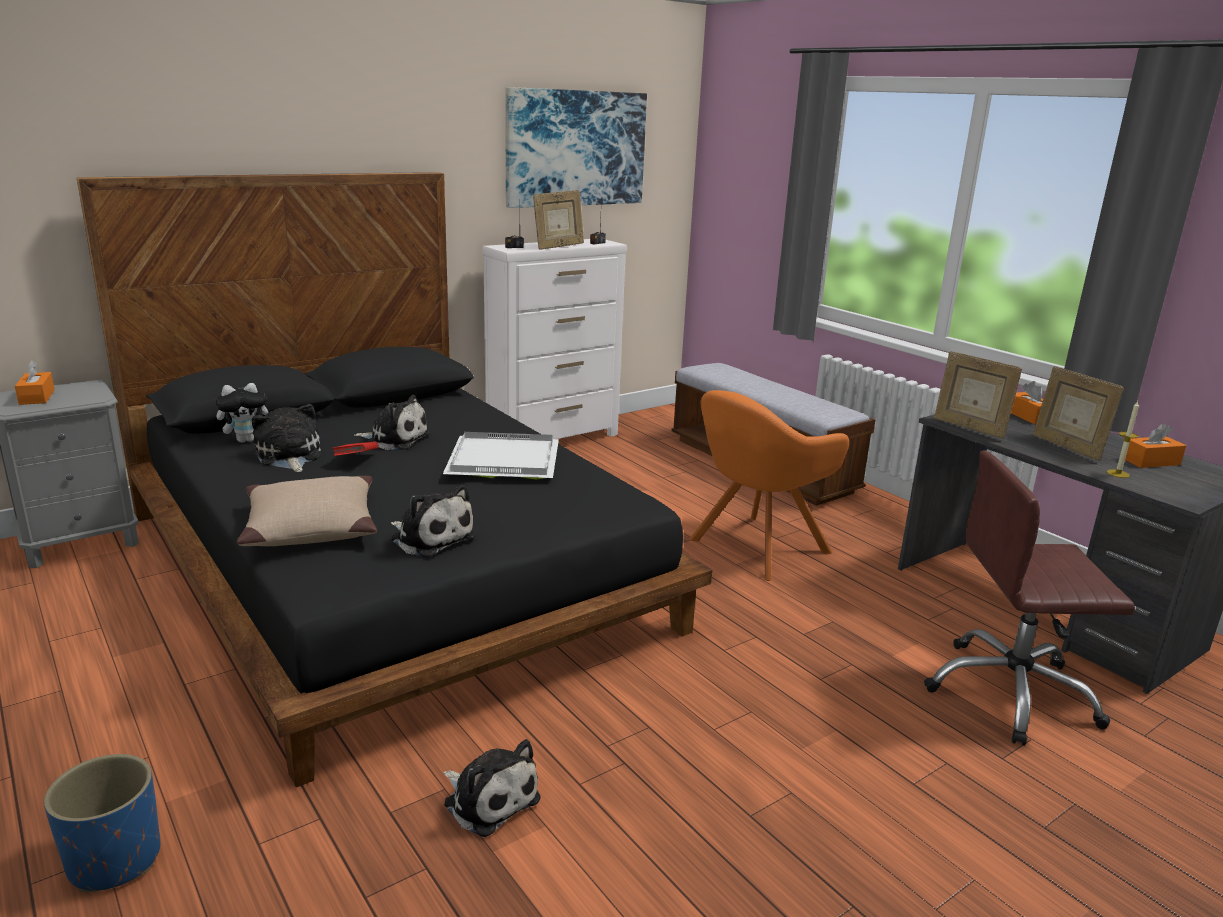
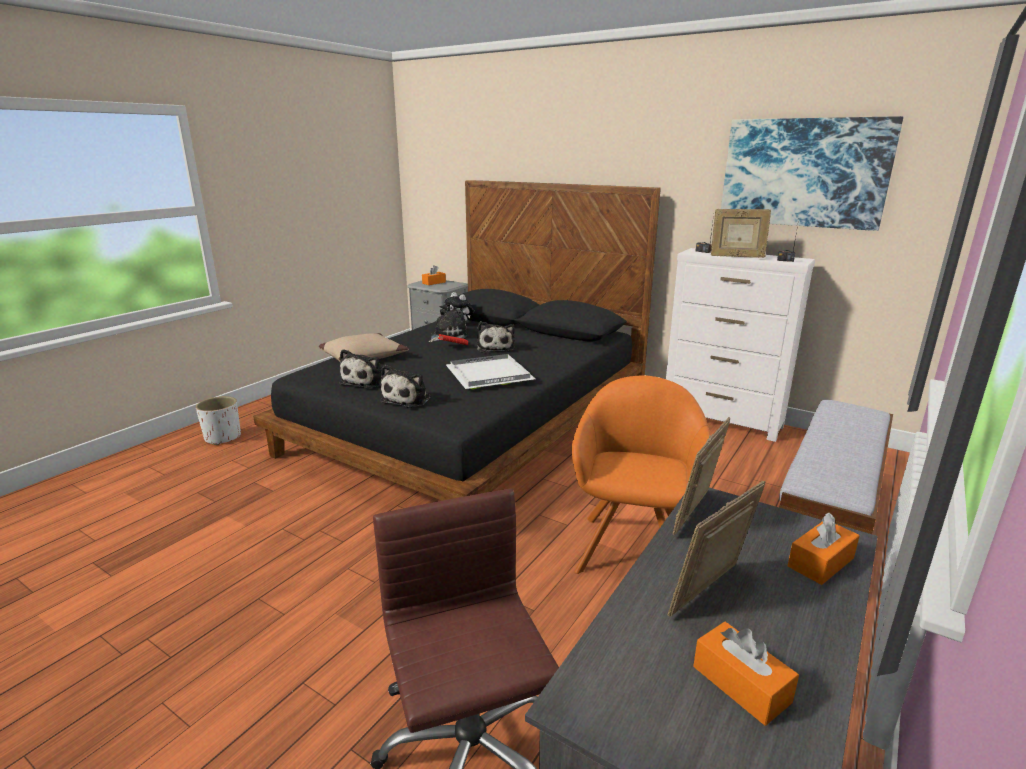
camera: 70 degrees right, 0 degrees up
(114, 860) = (223, 437): blue planter -> white planter
(489, 799) = (266, 504): plush toy -> plush toy (408, 399)
(753, 548) = (633, 546): orange armchair -> orange armchair turned 75 degrees clockwise
(1118, 473) = (638, 637): candle -> none

